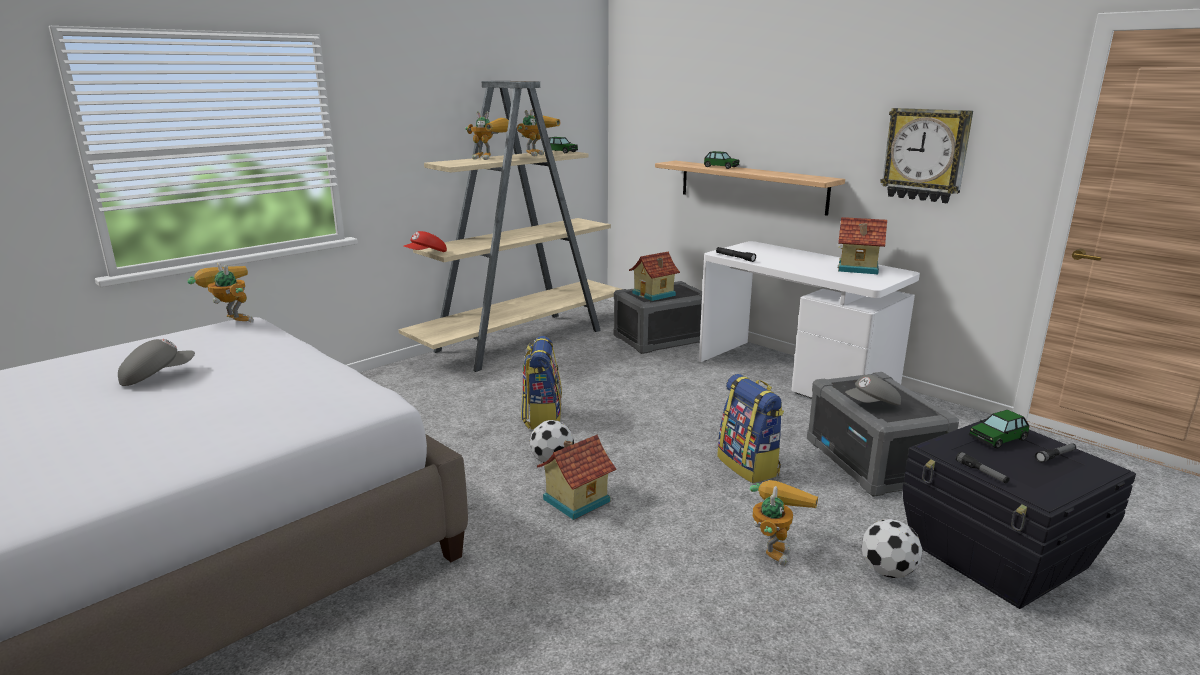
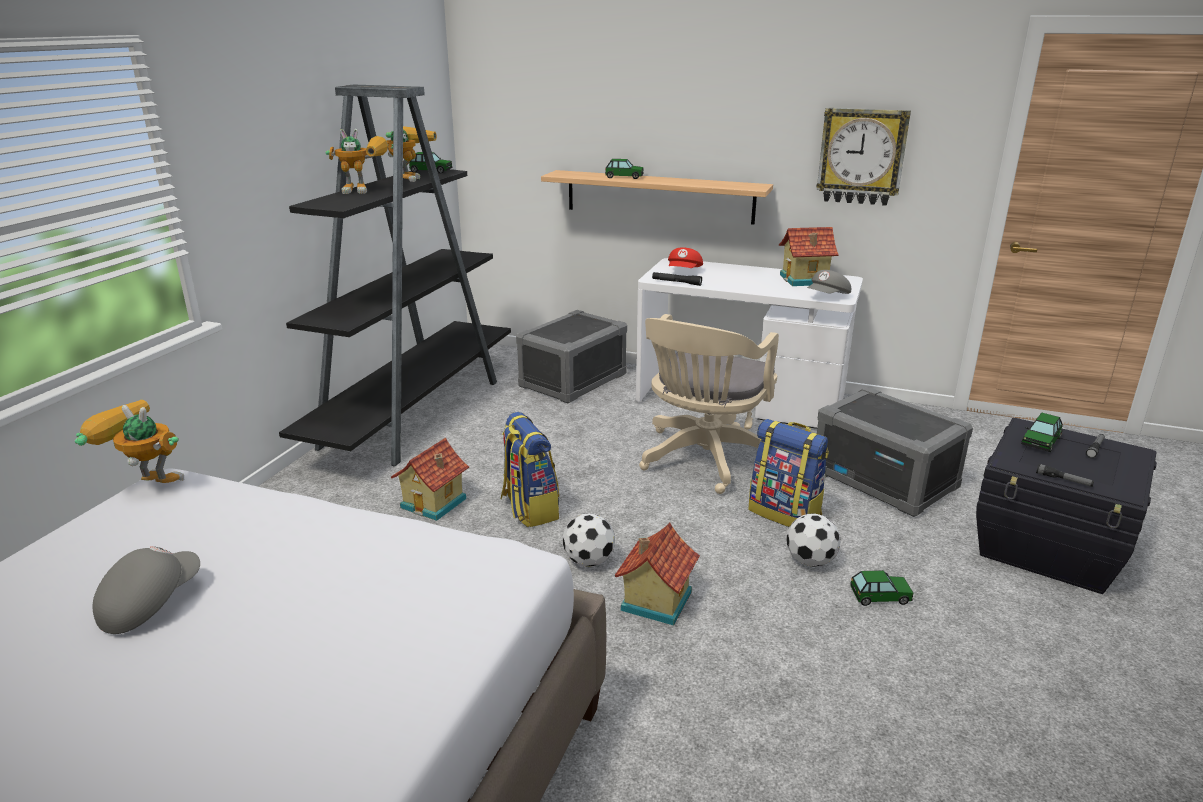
camera: 25 degrees left, 5 degrees up
(426, 254) = (319, 330): red cap -> red cap (684, 272)
(522, 340) = (415, 412): beige bookcase -> black bookcase
(654, 294) = (566, 332): toy house -> toy house (435, 503)
(714, 414) = (703, 460): none -> beige office chair
(773, 547) = (880, 596): toy robot -> toy car
(872, 405) = (893, 425): grey cap -> grey cap (828, 297)
(888, 571) = (987, 590): football -> football (811, 561)

